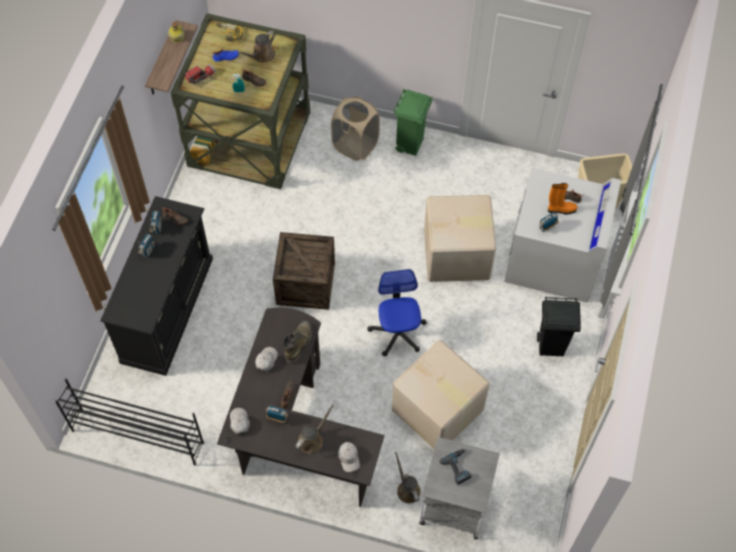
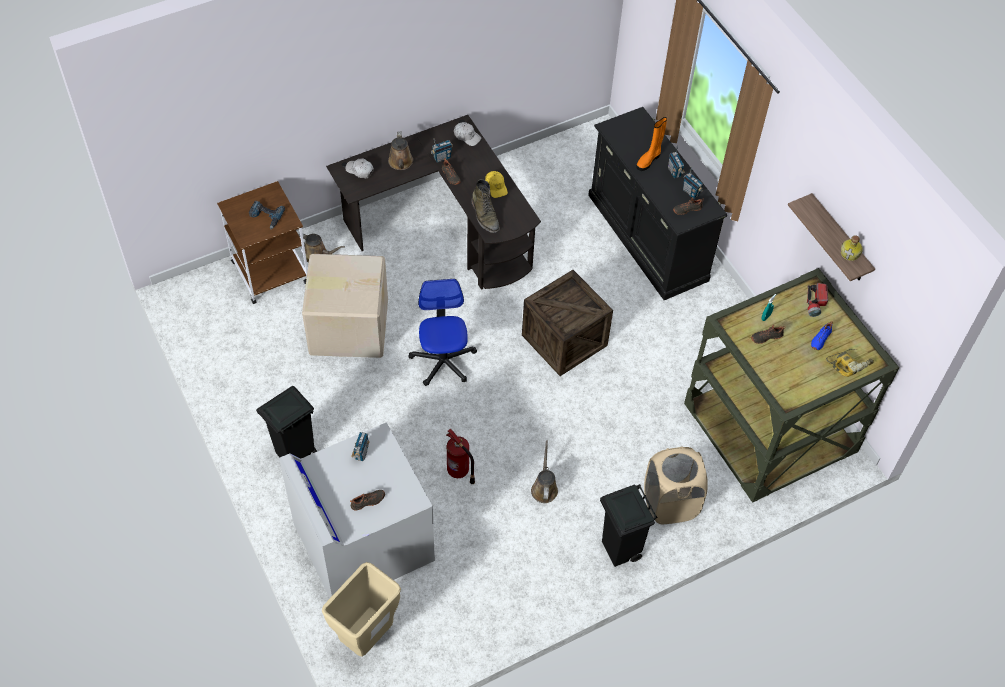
camera: 135 degrees right, 5 degrees down
(137, 436) = (558, 146): black shoe rack -> none
(261, 55) = (793, 367): brown watering can -> brown watering can (544, 488)
(266, 360) = (496, 187): white cap -> yellow cap
(397, 332) = (443, 361): office chair -> office chair turned 135 degrees counterclockwise
(410, 144) = (620, 550): green trash can -> black trash can
(453, 504) = (271, 271): grey cart -> brown cart
(457, 255) = (459, 471): cardboard box -> fire extinguisher
(561, 209) = (363, 482): orange boot -> orange boot (649, 160)

